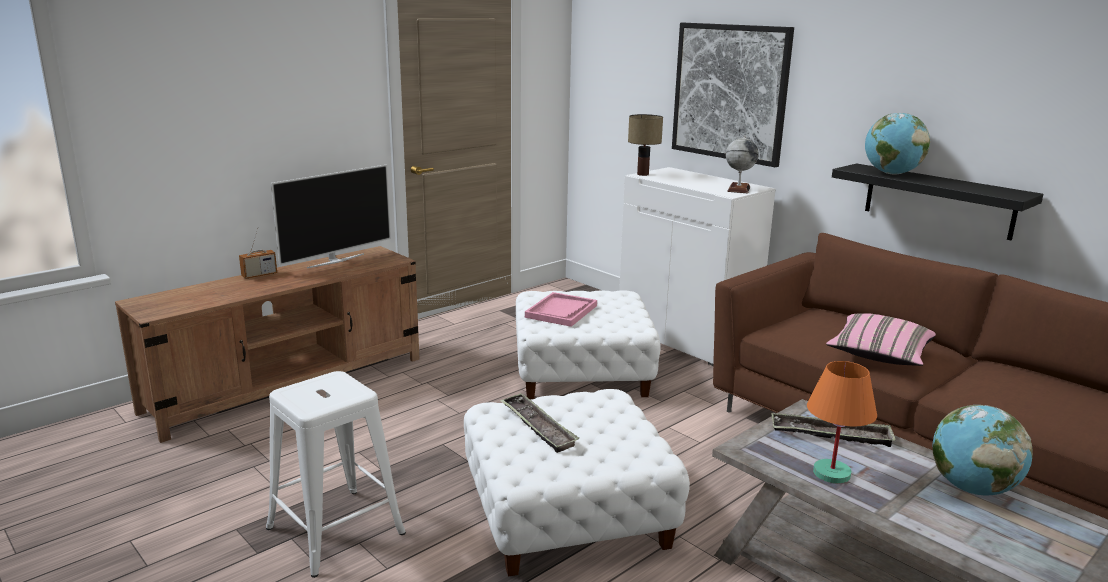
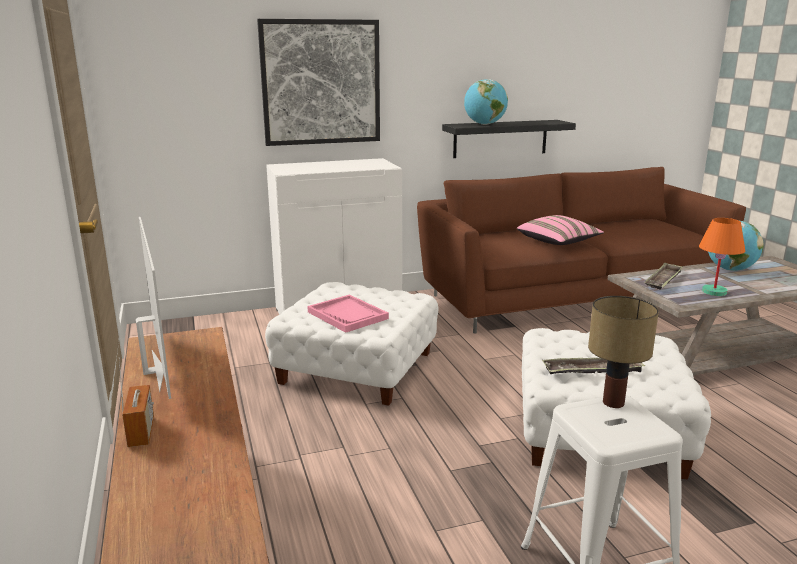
camera: 65 degrees left, 0 degrees up
(642, 174) = (282, 172): table lamp -> table lamp (612, 403)
(738, 189) = (375, 163): globe -> none

